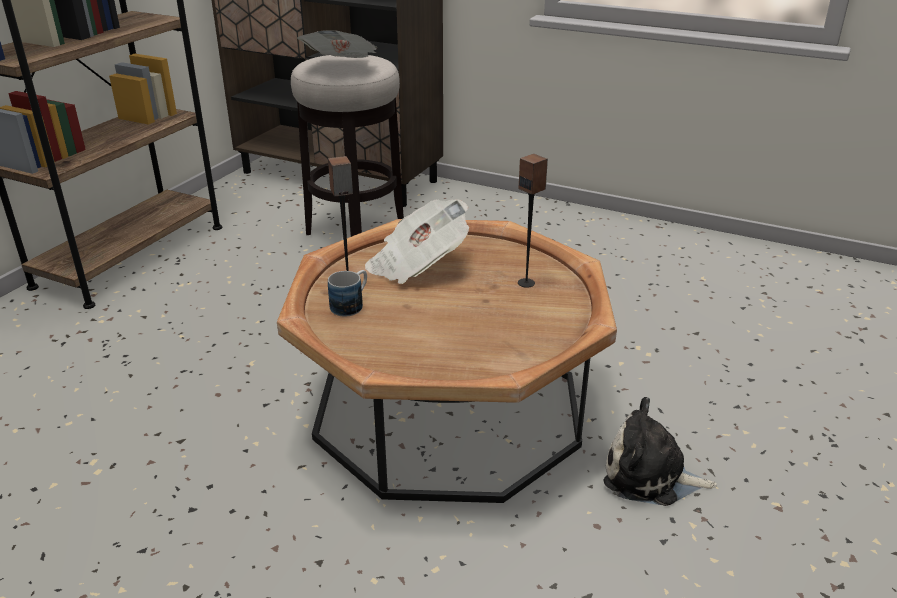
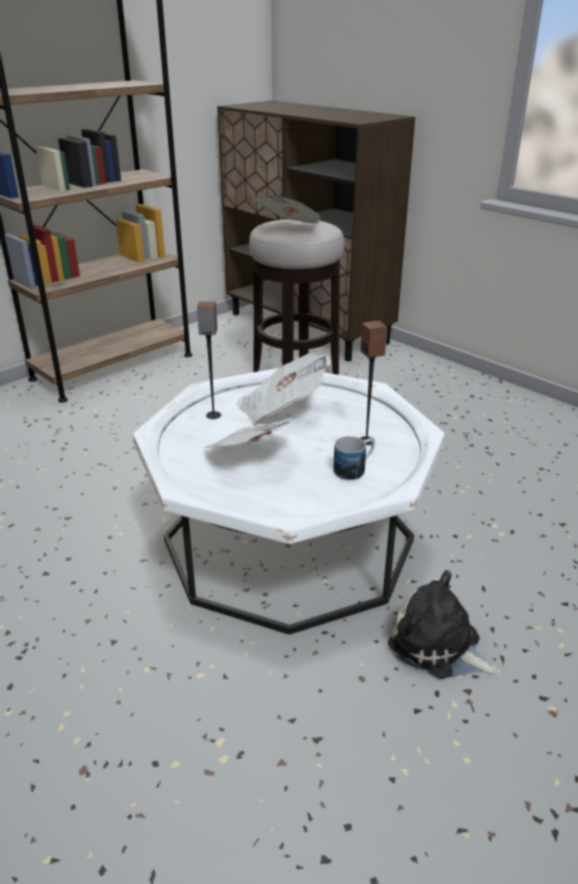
camera: 20 degrees right, 0 degrees up
(351, 304) = (205, 431): mug -> mug (354, 469)
(421, 320) = (252, 455): none -> newspaper
(448, 407) = (288, 540): brown coffee table -> white coffee table

